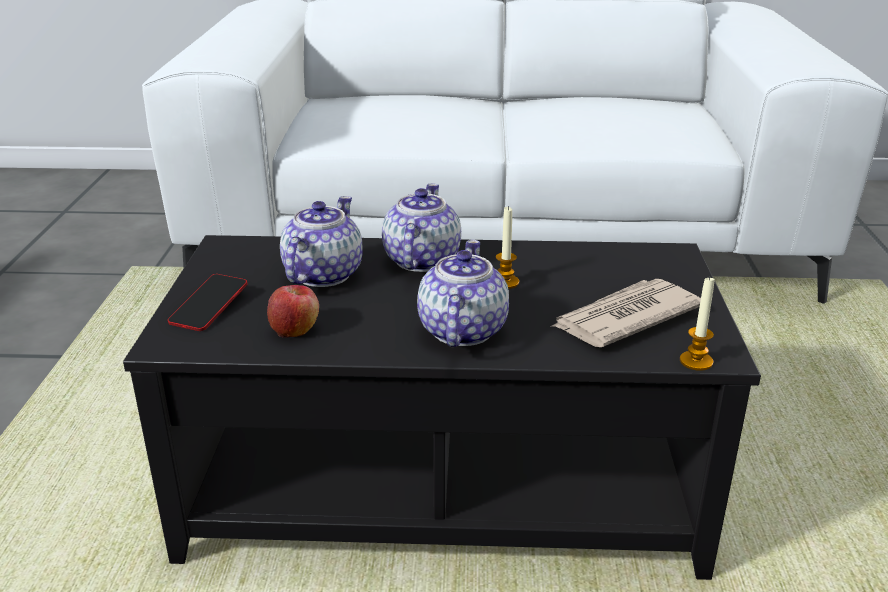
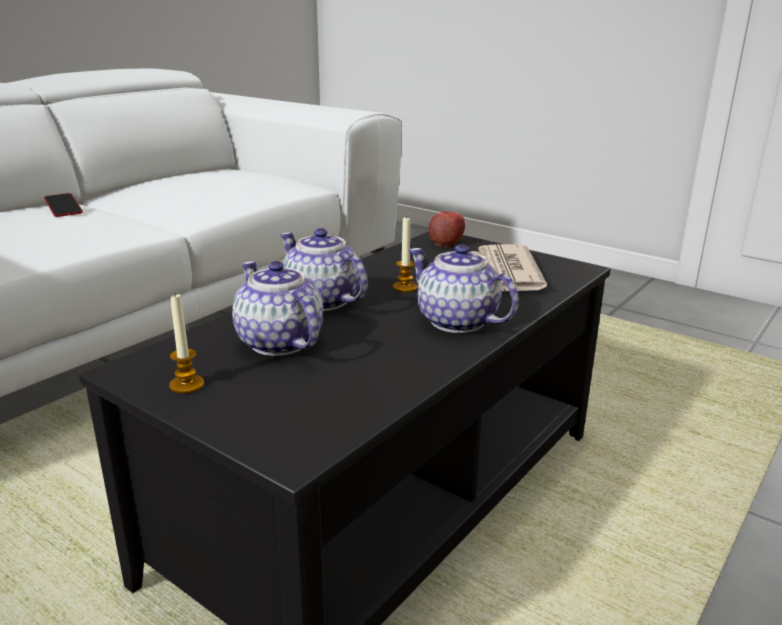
camera: 55 degrees left, 5 degrees down
(209, 308) = (254, 411): phone -> phone (64, 209)
(295, 329) = (363, 381): apple -> apple (446, 242)
(696, 361) = (580, 275): candle -> candle (186, 385)

